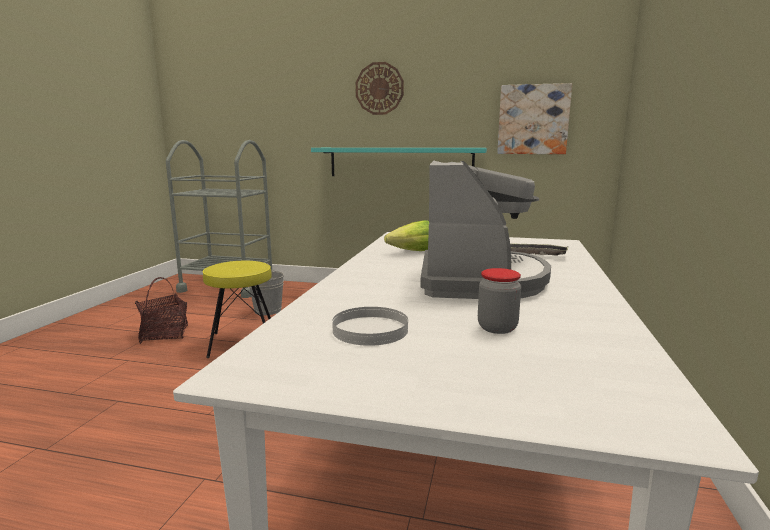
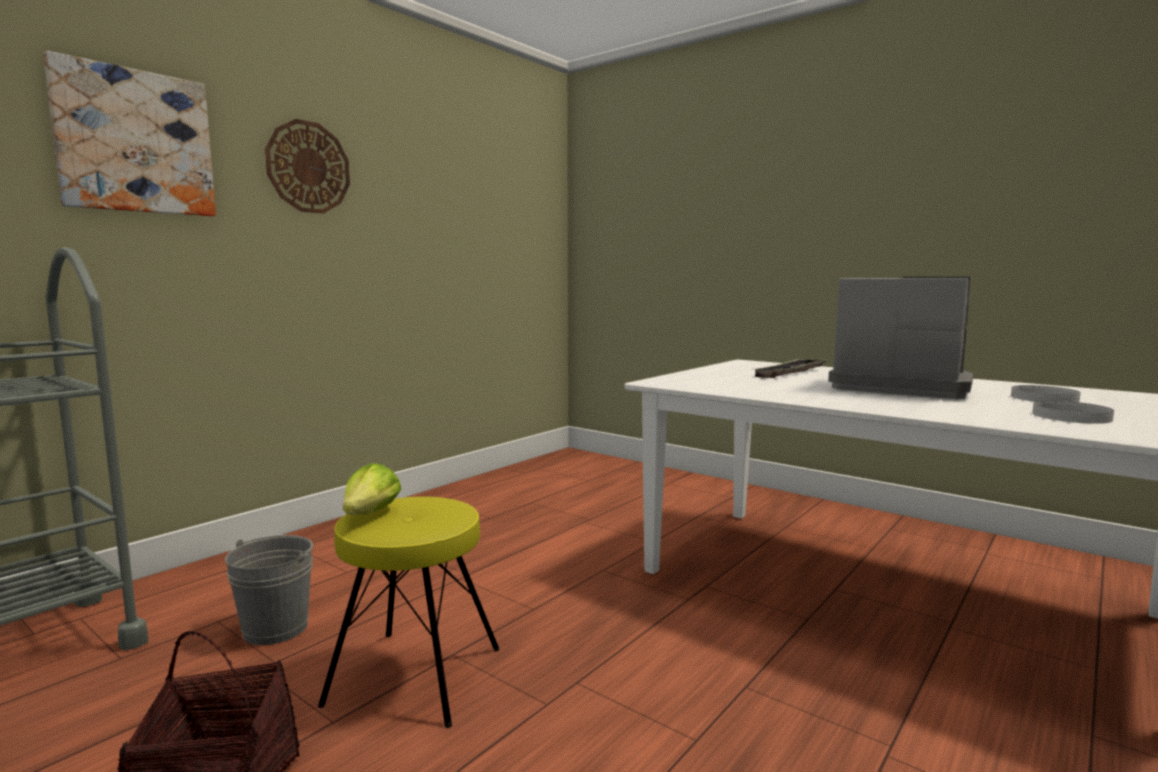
camera: 65 degrees left, 5 degrees down
(400, 162) = (350, 295): turquoise shelf -> none
(414, 252) = (767, 387): lettuce -> lettuce (371, 514)
(497, 328) = (1043, 398): jar -> white plate
(533, 119) = (500, 237): picture -> picture (135, 142)

